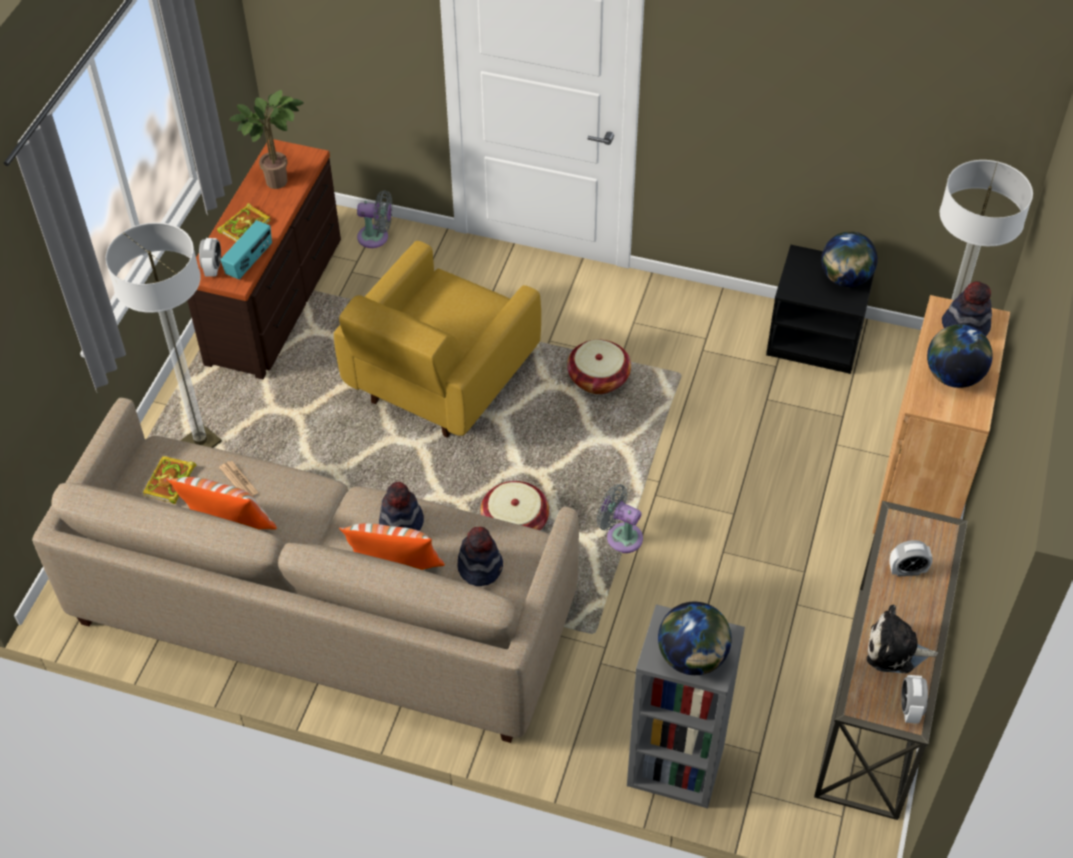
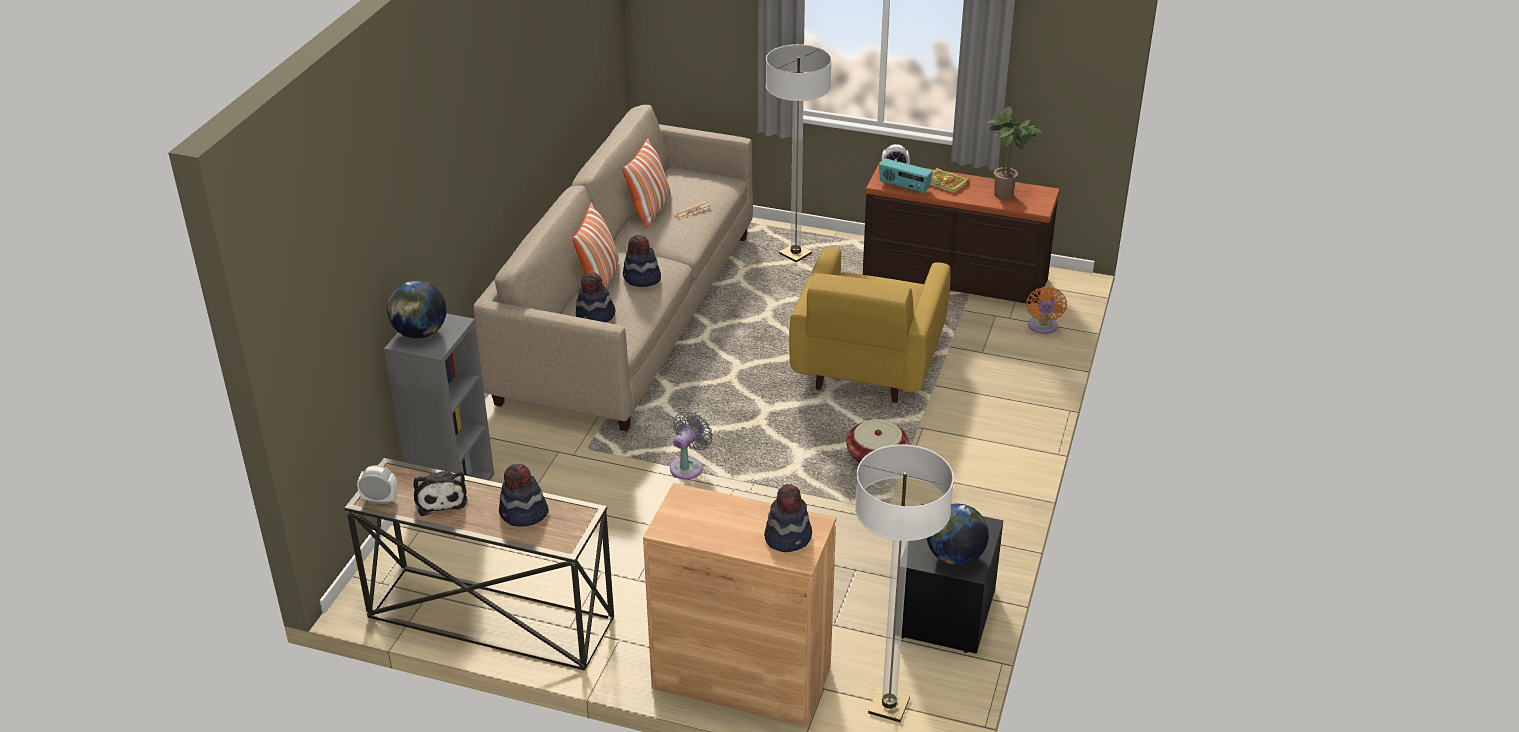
camera: 90 degrees right, 15 degrees down
(170, 483) = (692, 184): book -> none
(376, 237) = (1042, 327): grey fan -> orange fan
(440, 381) = (867, 366): yellow armchair -> yellow armchair turned 105 degrees counterclockwise
(515, 522) = (707, 407): basket -> none
(895, 650) = (440, 498): plush toy -> plush toy turned 150 degrees clockwise
(907, 571) = (523, 514): alarm clock -> hat
(953, 376) = (718, 520): globe -> none

